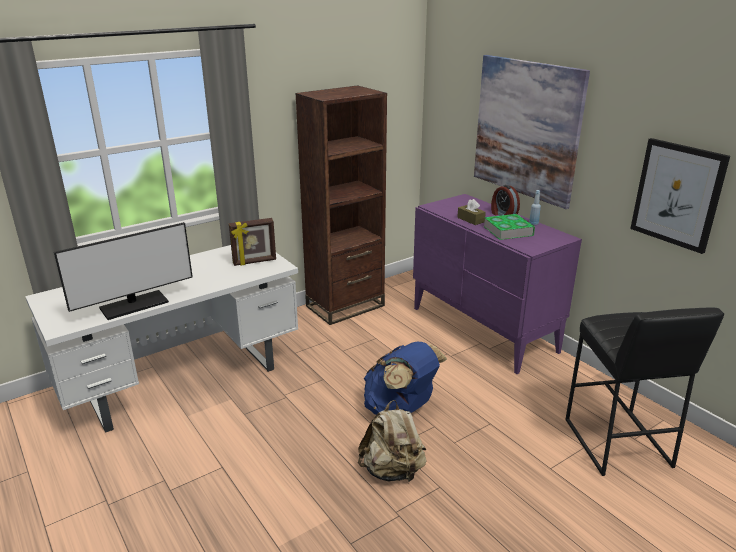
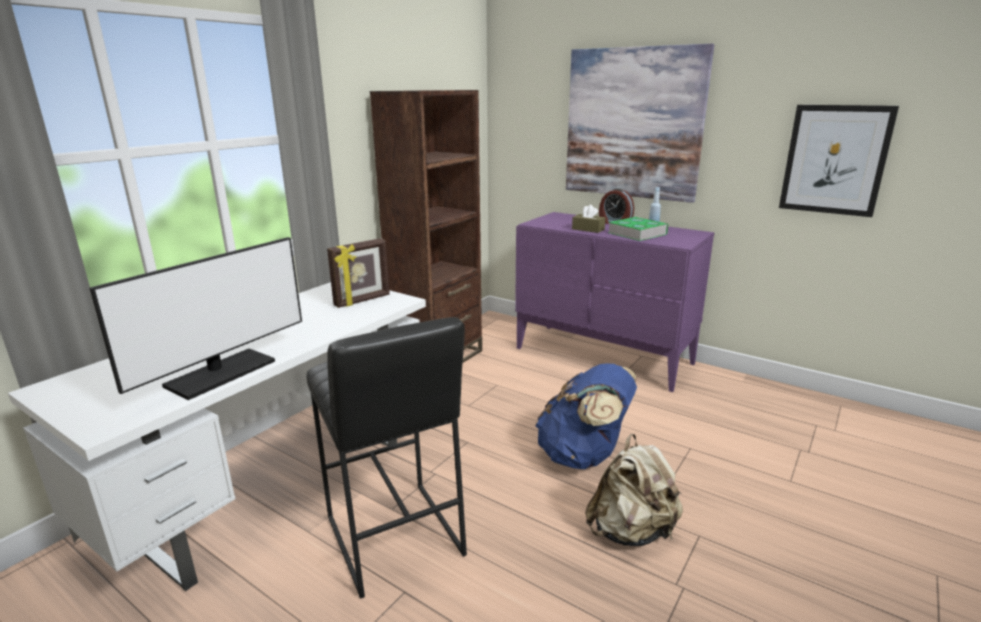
camera: 20 degrees left, 5 degrees down
(618, 444) = (826, 438): black stool -> black stool (395, 537)

